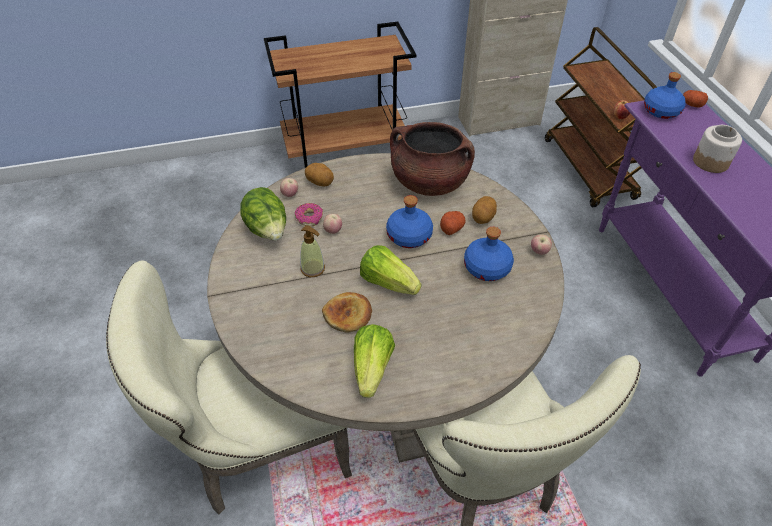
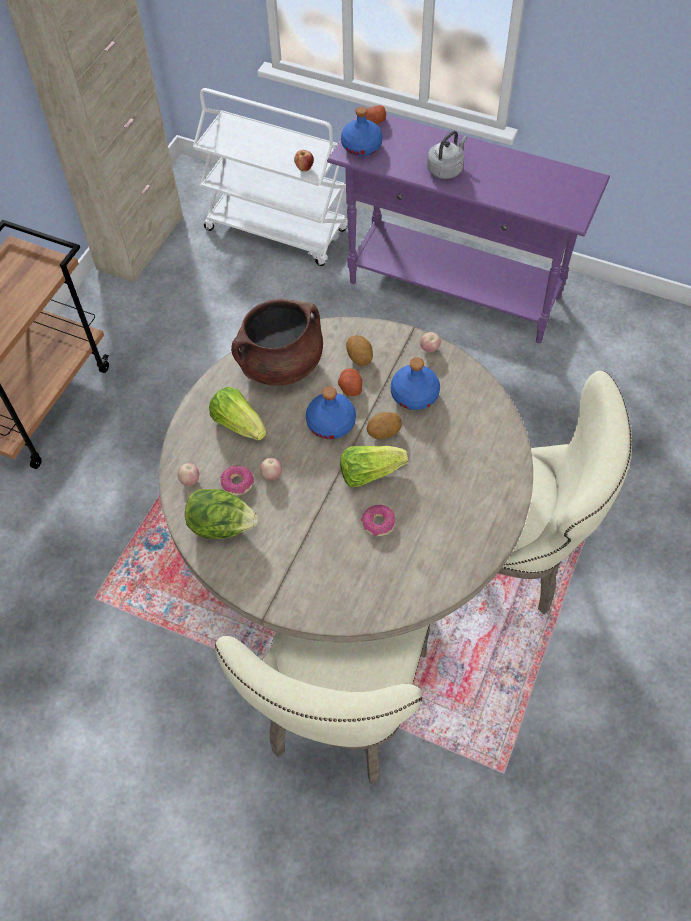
camera: 50 degrees left, 10 degrees up
(313, 269) = (304, 518): soap dispenser -> none
(320, 182) = (197, 446): potato -> potato (383, 432)
(348, 314) = (378, 523): bread -> donut
(372, 368) = (446, 540): lettuce -> lettuce (238, 424)
(589, 169) = (278, 229): brown cart -> white cart
(710, 162) = (446, 169): jar -> grey kettle

